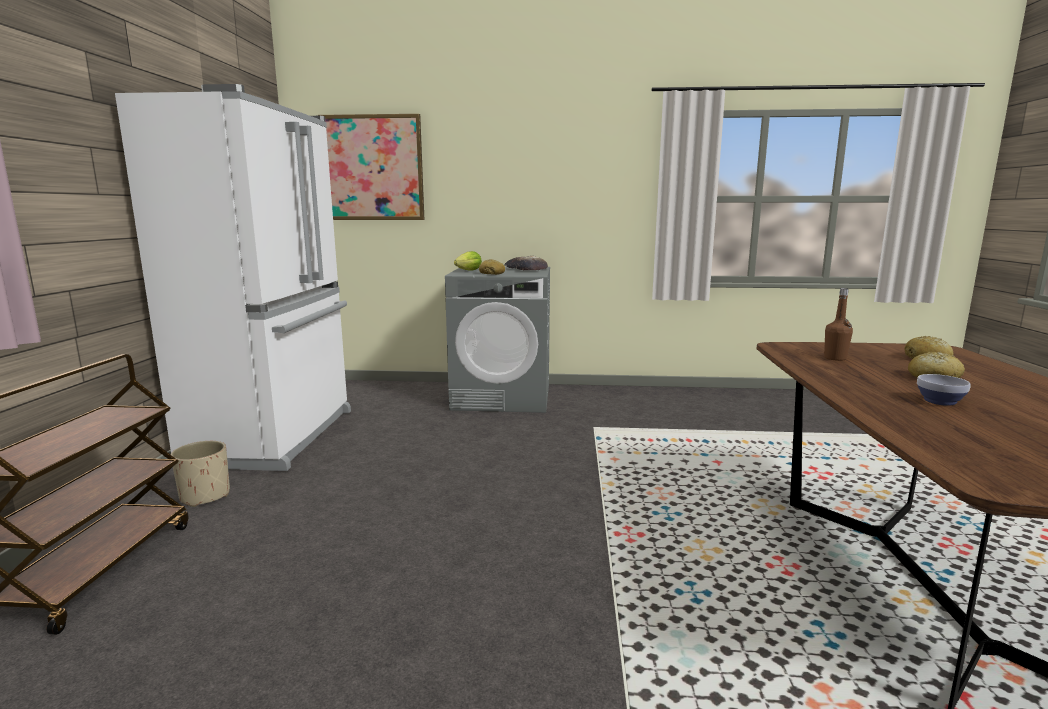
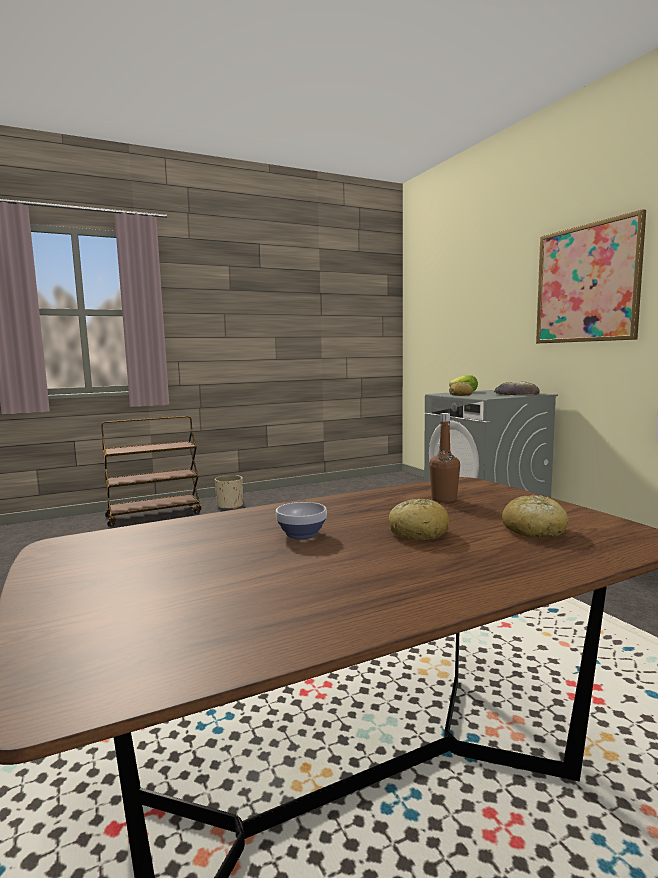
camera: 60 degrees right, 5 degrees down
(277, 436) = (312, 493): white fridge -> none
(373, 168) = (443, 308): picture -> picture (586, 284)

